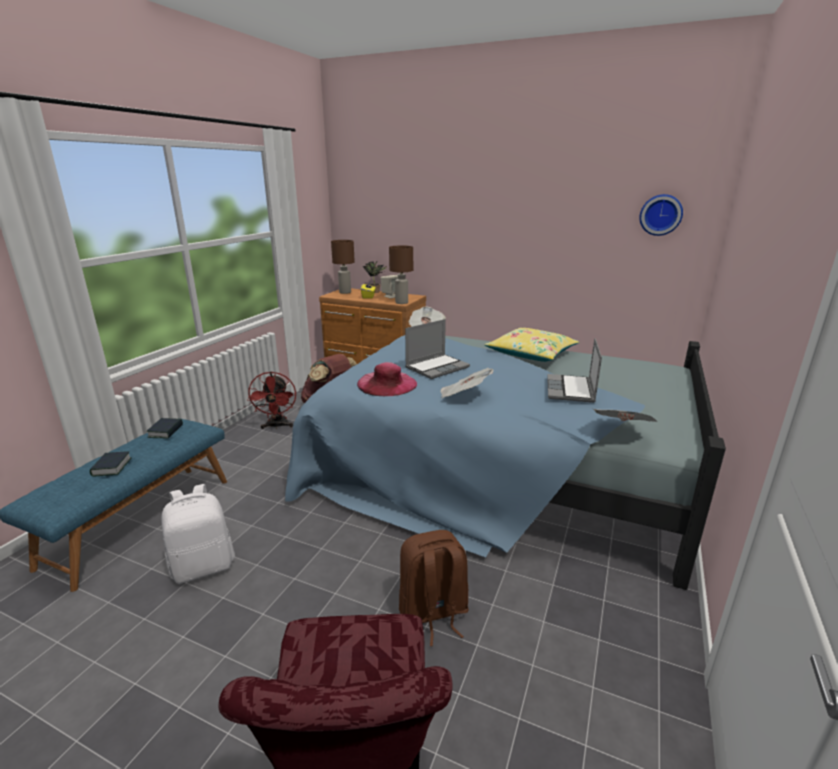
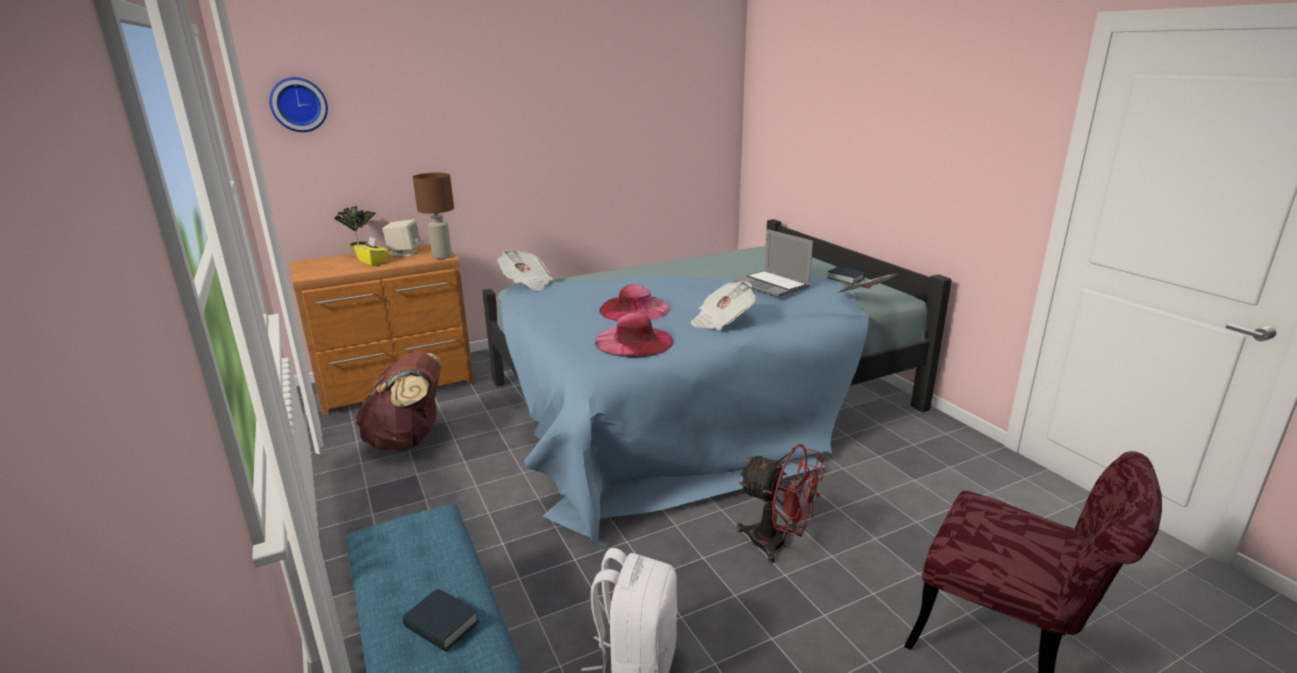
camera: 50 degrees left, 0 degrees up
(166, 431) = (395, 549): book -> book (845, 279)
(277, 426) = (384, 498): red fan -> red fan (777, 544)
(345, 292) = (317, 266): brown table lamp -> none
(433, 613) = (863, 527): brown backpack -> none
(437, 367) = (634, 309): laptop -> pink hat
(531, 354) = (665, 270): yellow pillow -> none
(660, 215) = (693, 102): wall clock -> wall clock (298, 104)

